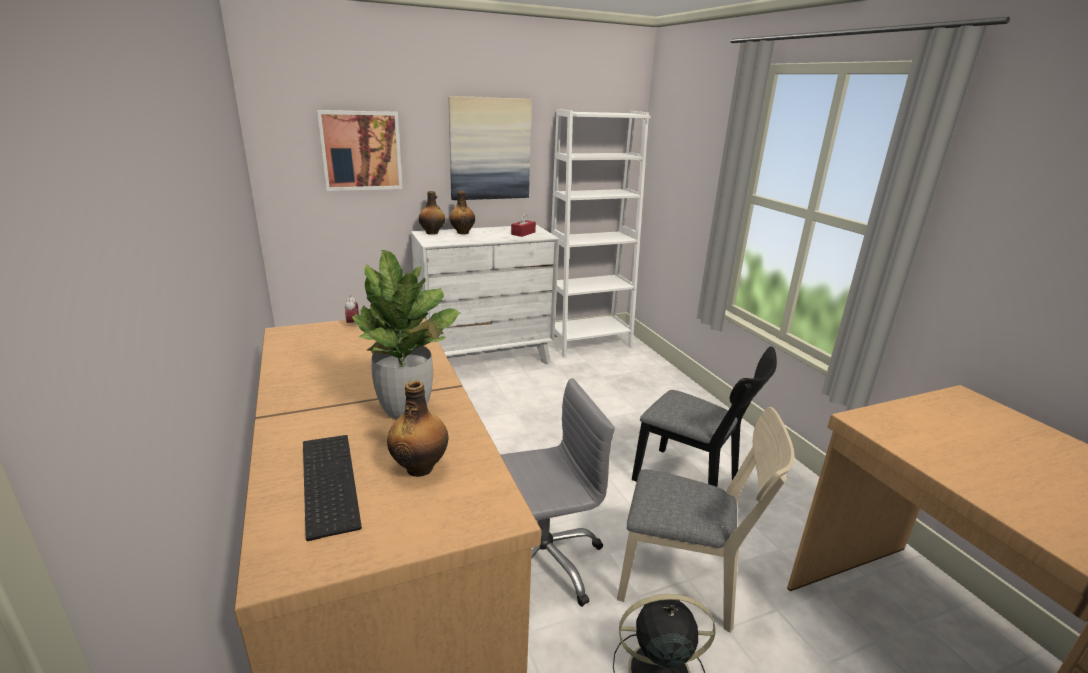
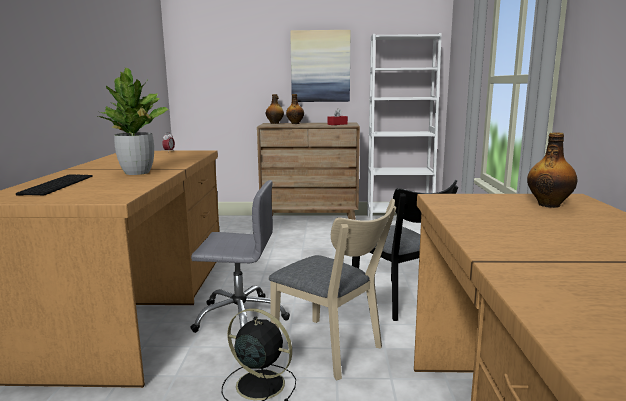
camera: 25 degrees right, 10 degrees down
(361, 151) = (233, 68): picture -> none
(420, 467) = (107, 185): bottle -> bottle (549, 204)
(485, 360) = (310, 221): white dresser -> brown dresser

